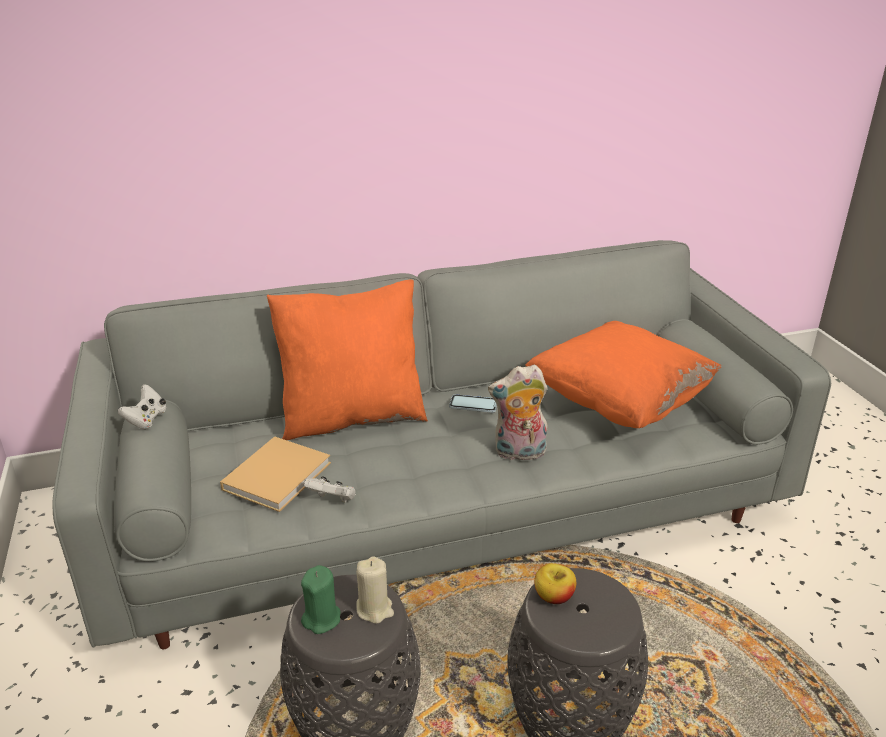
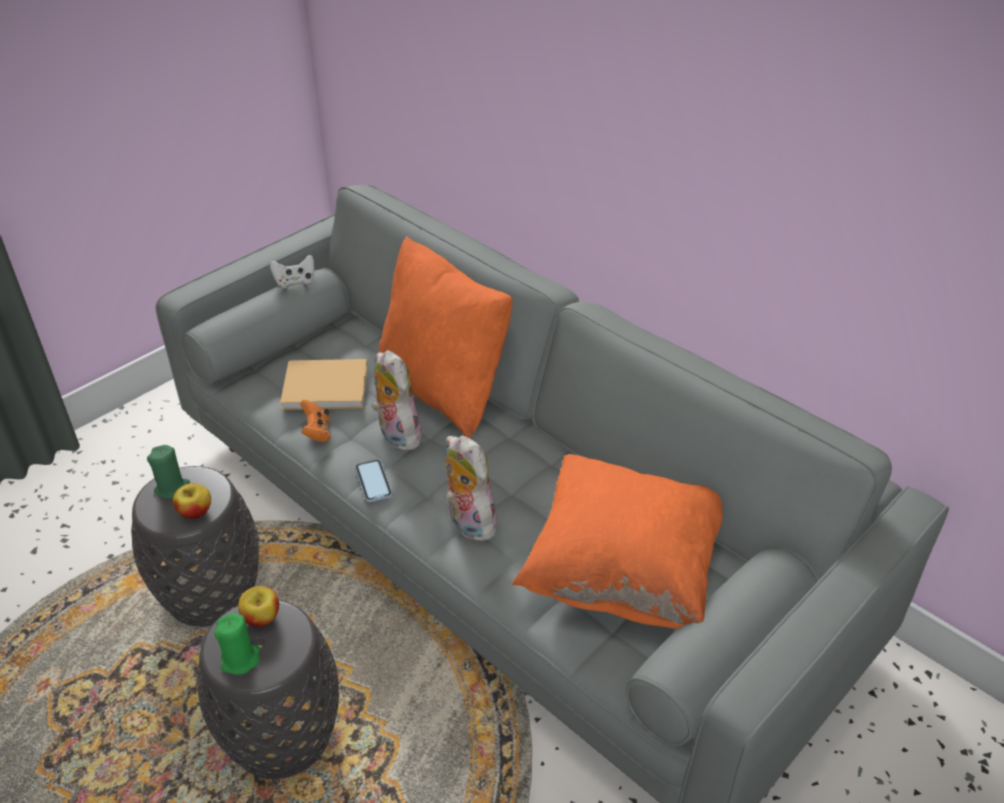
camera: 60 degrees right, 10 degrees up
(333, 500) = (317, 432): white game controller -> orange game controller
(375, 609) = (195, 512): beige candle -> apple
(383, 456) = (396, 435): none -> plush toy
(473, 405) = (522, 458): phone -> phone (373, 482)
(597, 623) = (241, 659): none -> green candle

